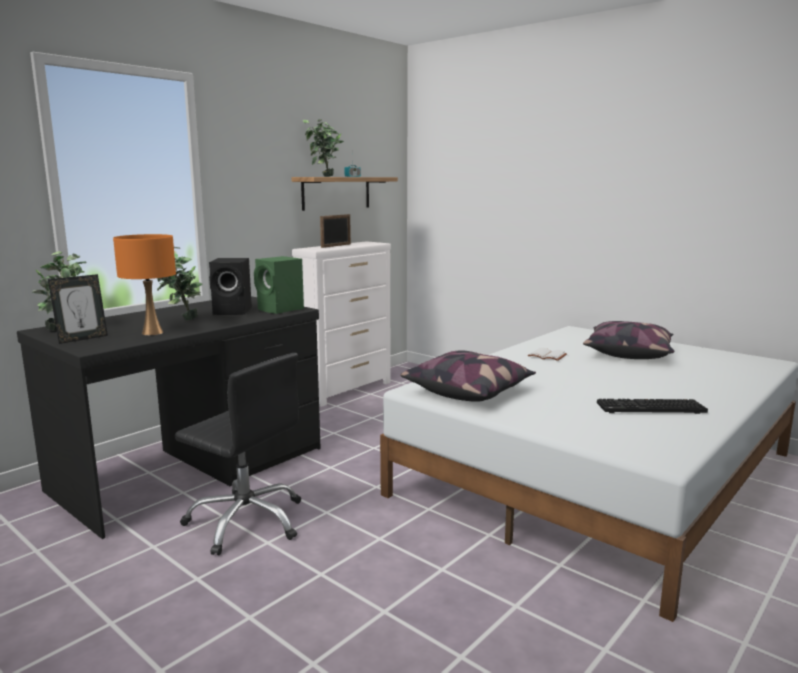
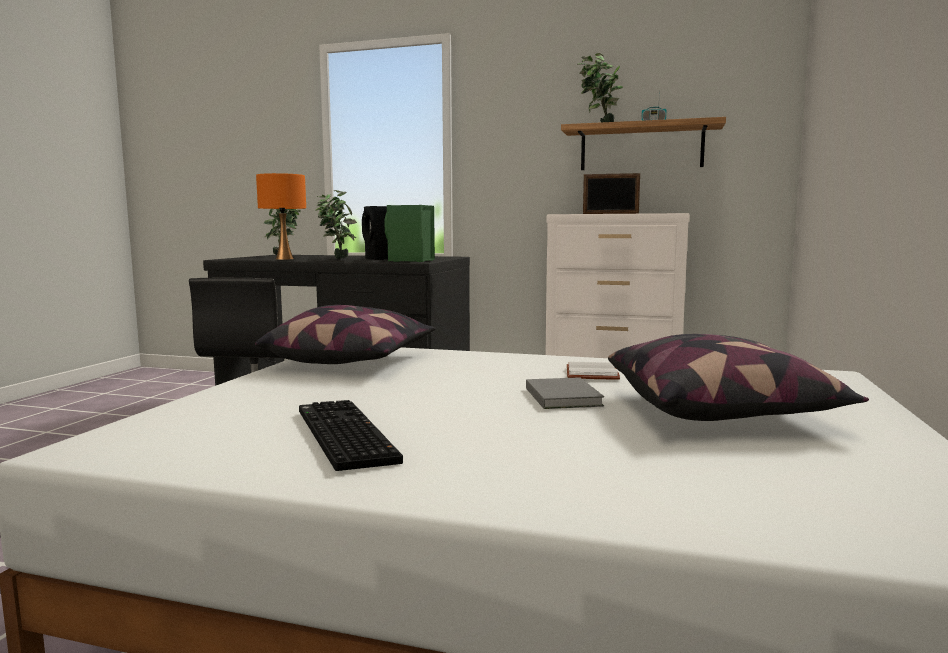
camera: 65 degrees right, 5 degrees down
(82, 339) = (256, 257): picture frame -> none
(592, 367) = (563, 396): none -> grey book

